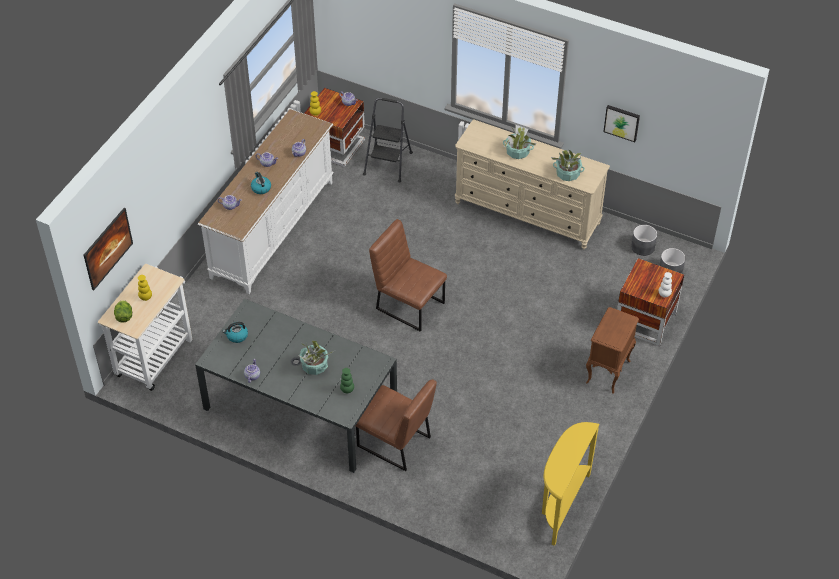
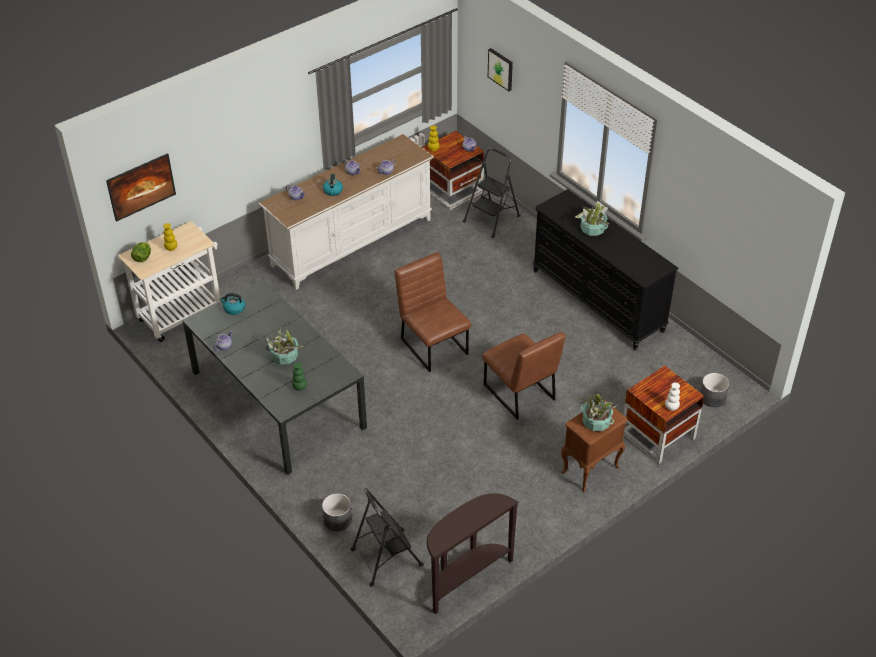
camera: 25 degrees right, 5 degrees down
(395, 443) = (343, 462): brown chair -> brown chair (520, 393)
(483, 513) = (384, 557): none -> black step ladder
(528, 213) = (598, 301): beige dresser -> black dresser
(561, 505) = (466, 578): yellow console table -> brown console table
(567, 174) = (630, 263): potted plant -> potted plant (596, 422)
(622, 122) = (698, 224): picture -> picture (501, 69)
(642, 247) = (696, 367): grey planter -> grey planter (337, 520)

